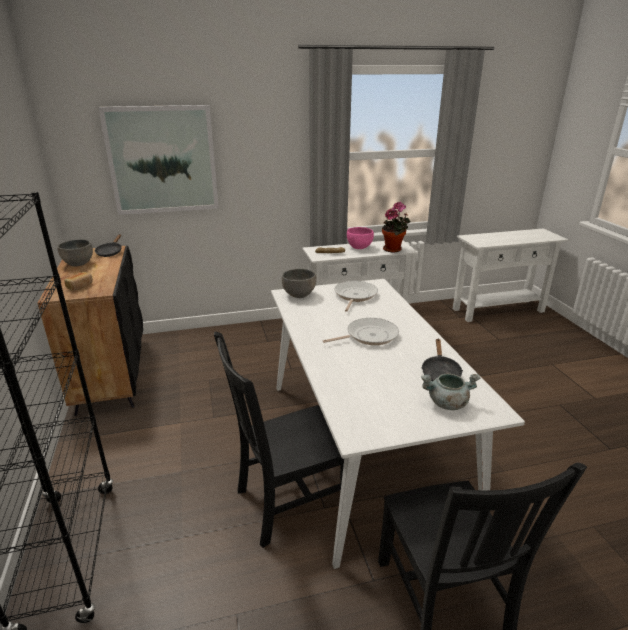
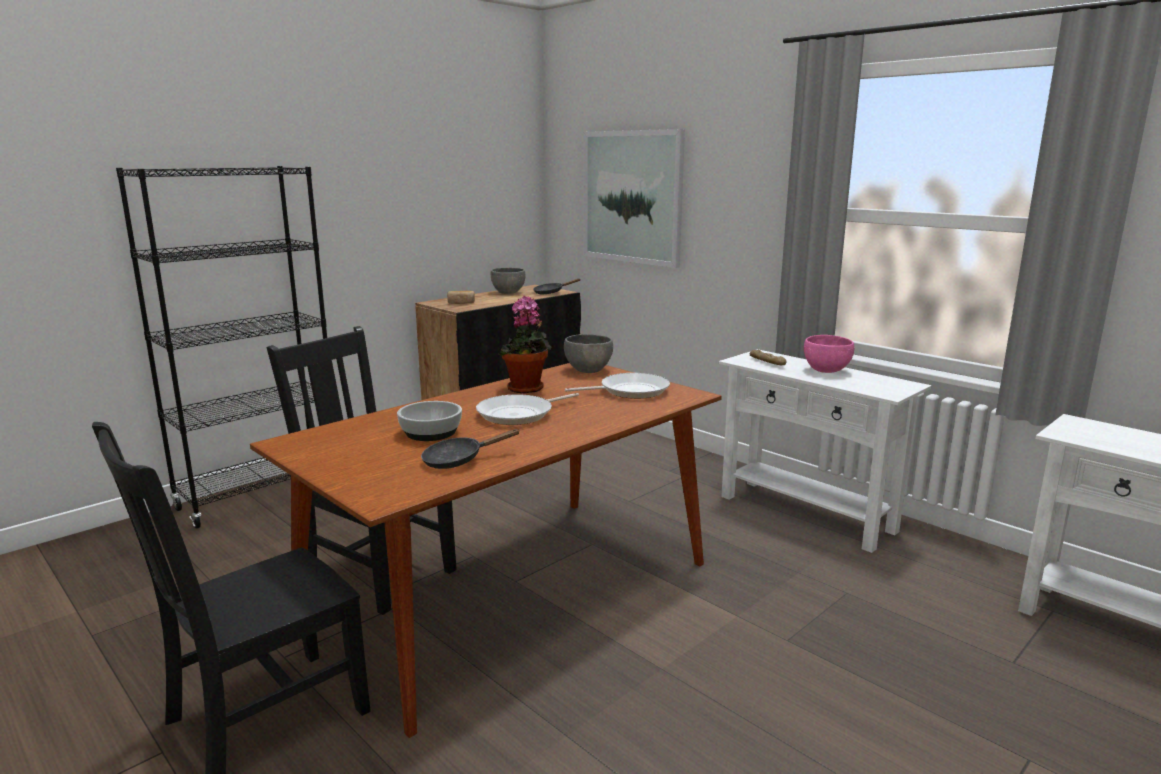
camera: 60 degrees right, 10 degrees down
(362, 447) = (512, 592): white dining table -> brown dining table
(369, 336) = (519, 414): frying pan -> frying pan turned 105 degrees clockwise
(379, 371) = (431, 432): none -> bowl
(394, 249) = (867, 387): potted plant -> potted plant (526, 389)
(447, 403) = (381, 472): grey cooking pot -> none

